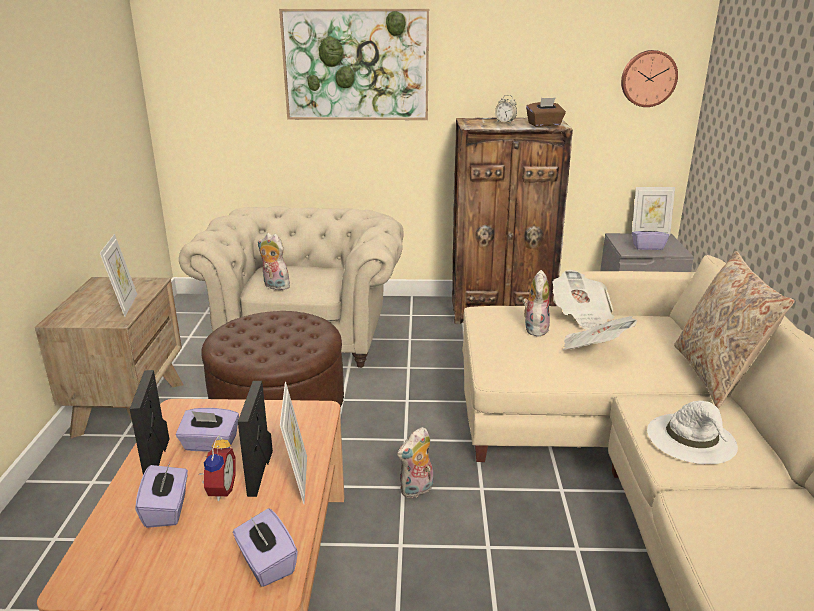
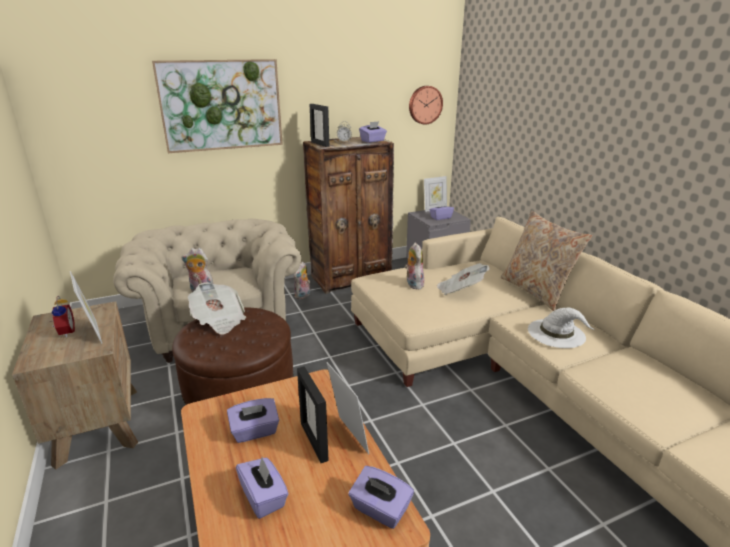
camera: 25 degrees left, 0 degrees up
(157, 459) = (219, 458): picture frame -> picture frame (320, 144)
(219, 490) = (294, 466): alarm clock -> alarm clock (65, 333)
(417, 490) = (381, 419): plush toy -> plush toy (303, 296)
(544, 124) = (373, 141): brown tissue box -> purple tissue box
(581, 315) = (434, 269): newspaper -> newspaper (219, 320)

